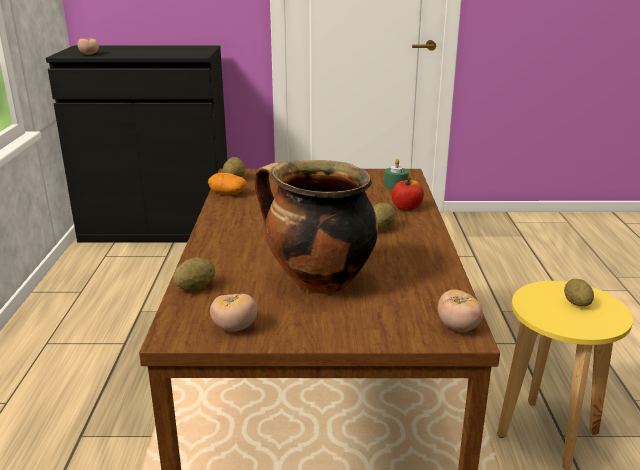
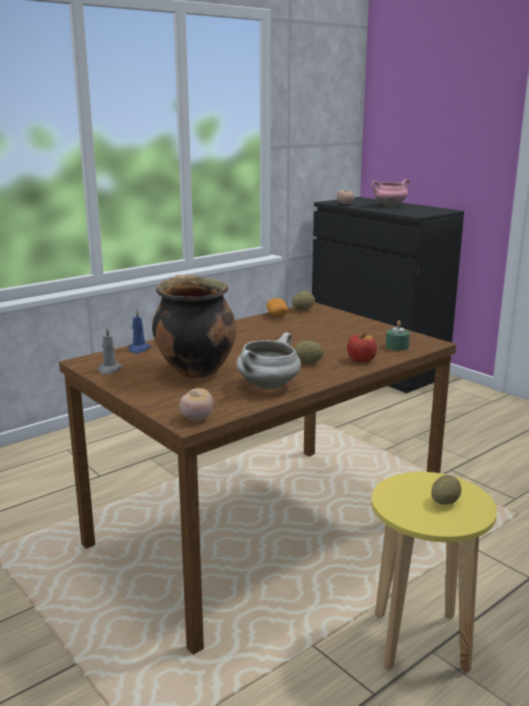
camera: 50 degrees right, 5 degrees down
(140, 50) = (389, 205): none -> pink cooking pot
(195, 288) = (138, 349): potato -> blue candle
(234, 327) = (109, 370): tomato -> grey candle
(416, 264) = (268, 386): none -> white cooking pot

